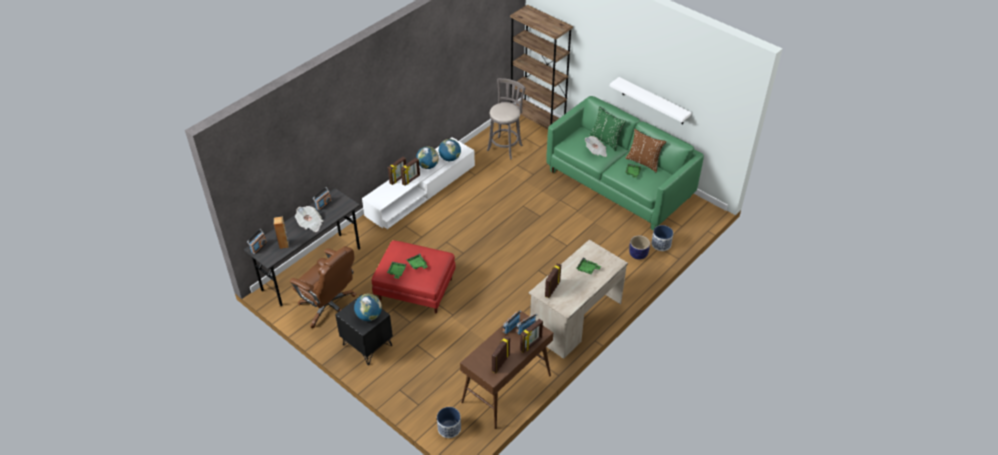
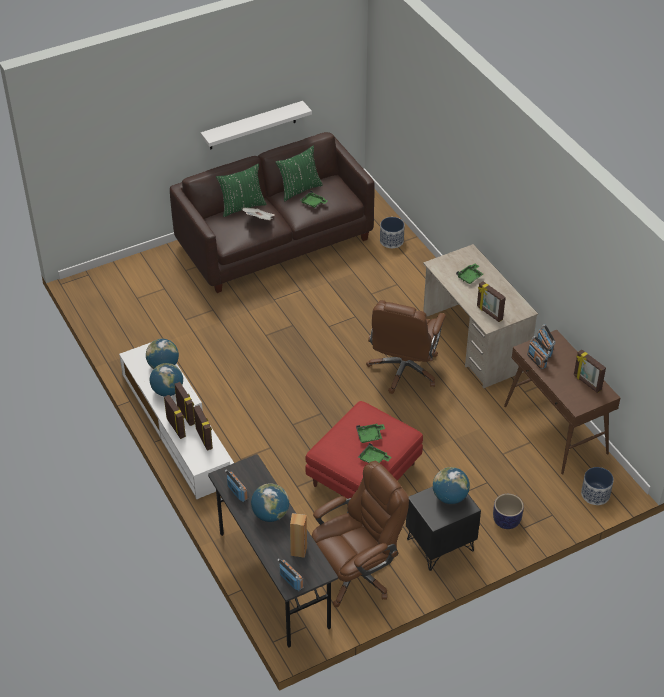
camera: 70 degrees left, 0 degrees up
(310, 224) = (270, 514): newspaper -> globe
(505, 147) = (142, 320): grey stool -> none
(526, 285) = (403, 370): none -> brown office chair
(531, 344) = (568, 351): picture frame -> picture frame (204, 438)
(537, 121) = (110, 276): brown bookcase -> none
(619, 184) = (275, 241): green sofa -> brown sofa
(638, 254) = (398, 263): planter -> planter (506, 521)
(643, 162) = (299, 189): brown pillow -> green pillow

